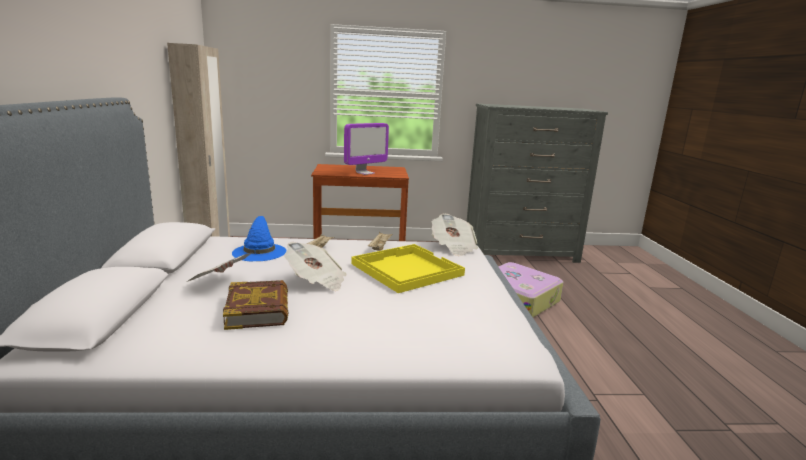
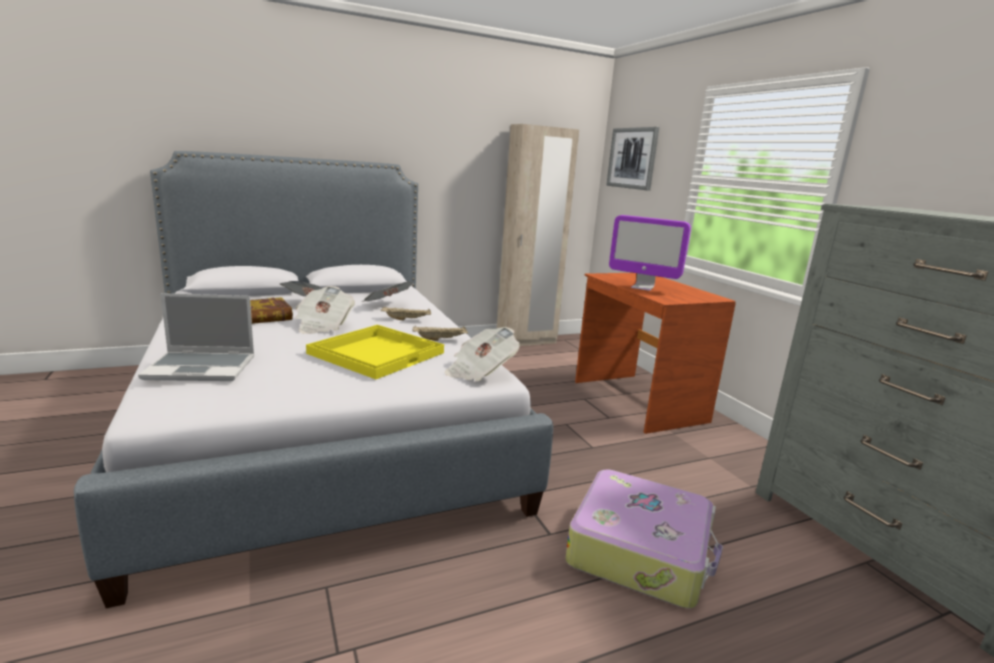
camera: 70 degrees right, 0 degrees up
(254, 74) = (632, 158): none -> picture
(259, 251) = (387, 305): blue hat -> newspaper
(433, 334) = (202, 368): none -> laptop

